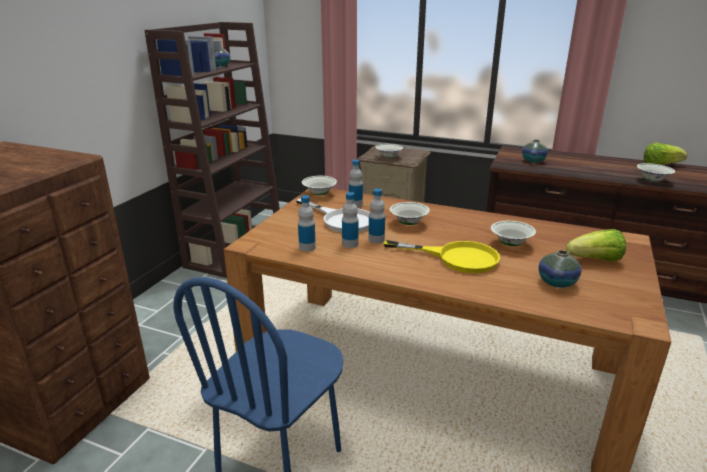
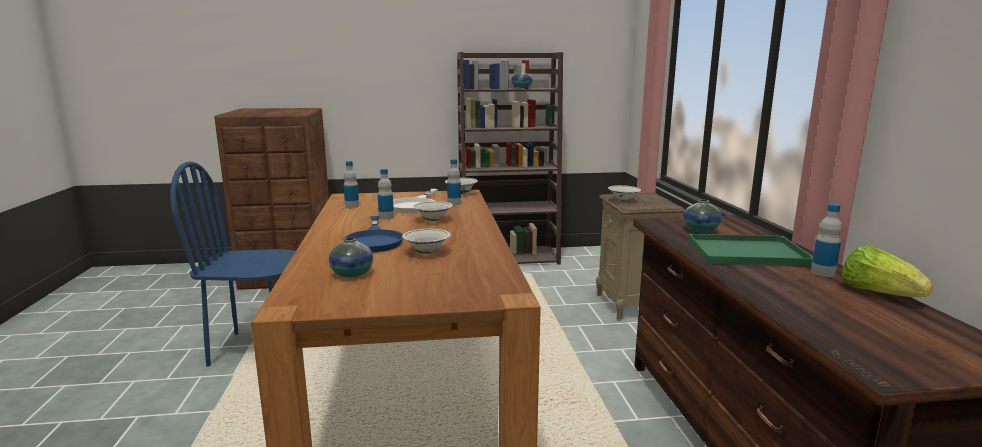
camera: 60 degrees right, 10 degrees down
(350, 244) = (370, 213): bottle -> bottle (822, 273)
(456, 258) = (374, 240): yellow frying pan -> blue frying pan
(584, 164) = (748, 252): none -> green tray
(595, 260) = (423, 285): lettuce -> none
(652, 181) = (763, 290): white bowl -> none

